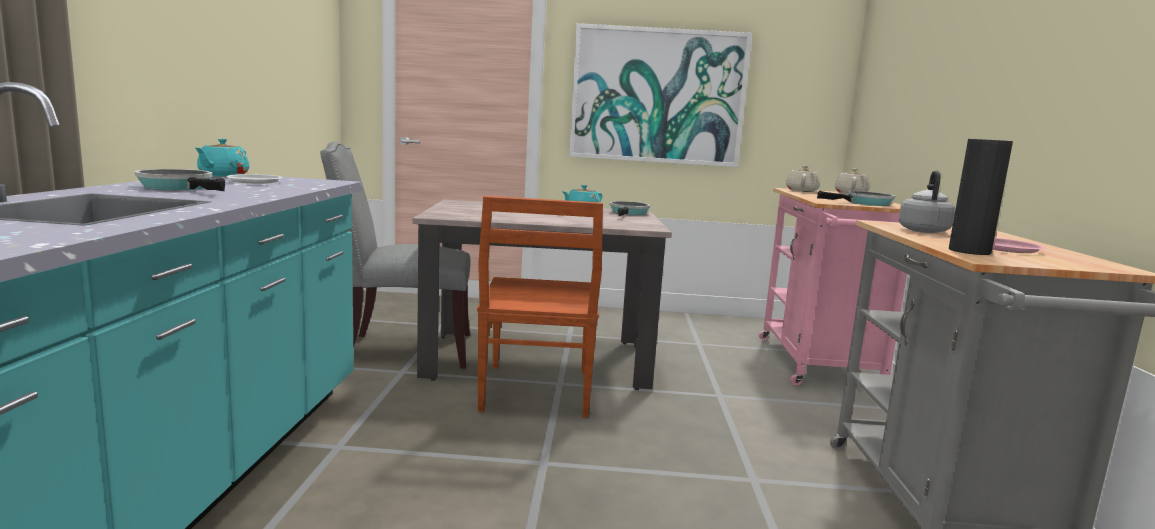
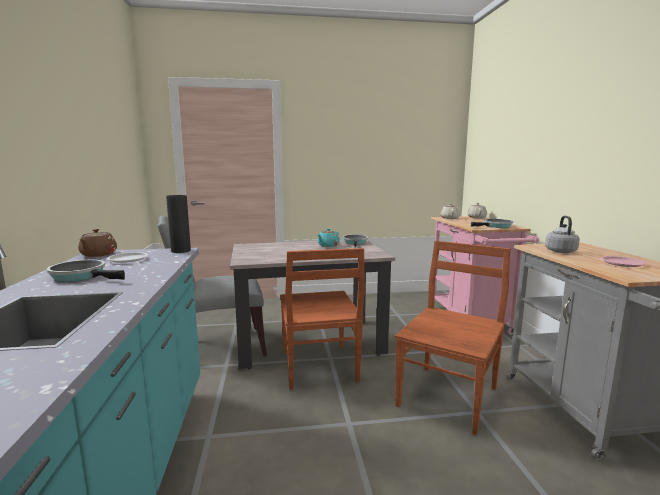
camera: 10 degrees left, 0 degrees up
(223, 175) = (98, 255): turquoise teapot -> brown teapot
(657, 96) = (354, 164): picture -> none
(720, 453) = (449, 395): none -> brown chair
(969, 251) = (610, 269): black vase -> black vase (181, 250)

